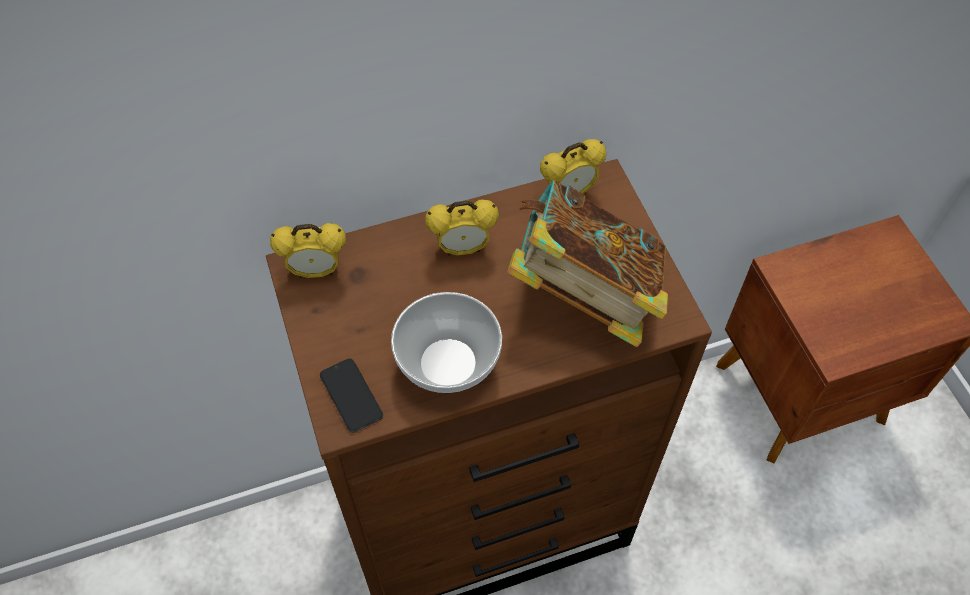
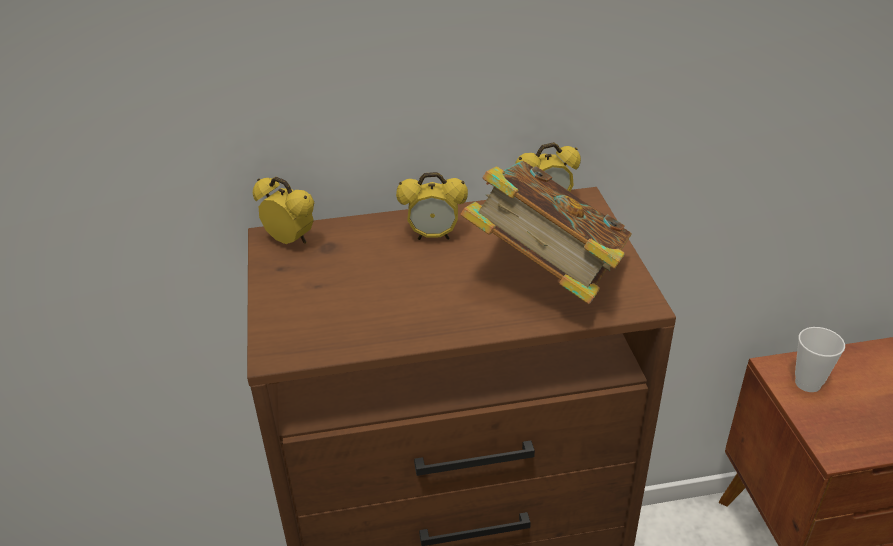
camera: 10 degrees right, 20 degrees down
(316, 271) = (290, 241): alarm clock -> alarm clock turned 150 degrees counterclockwise
(351, 395) = (293, 333): phone -> none
(450, 364) = (398, 318): bowl -> none
(809, 282) = (808, 383): none -> cup

